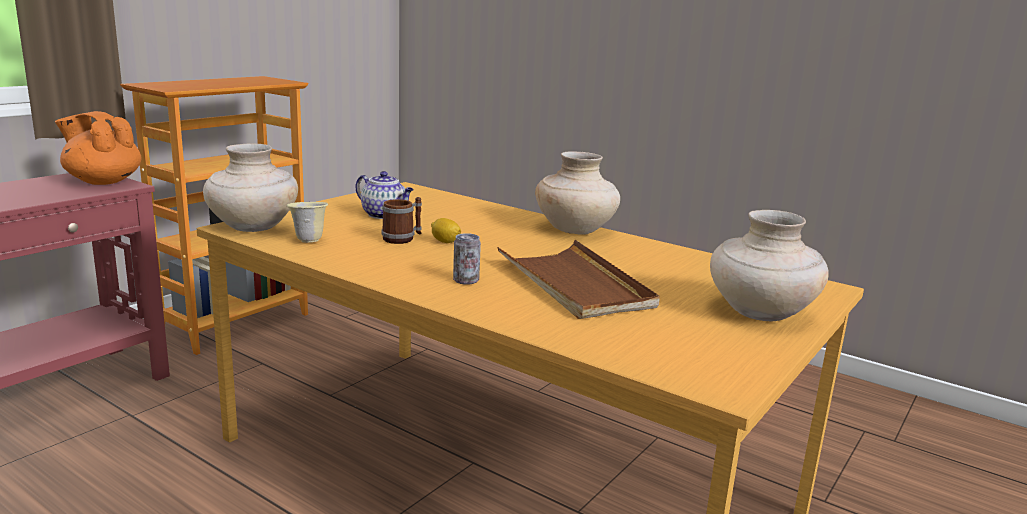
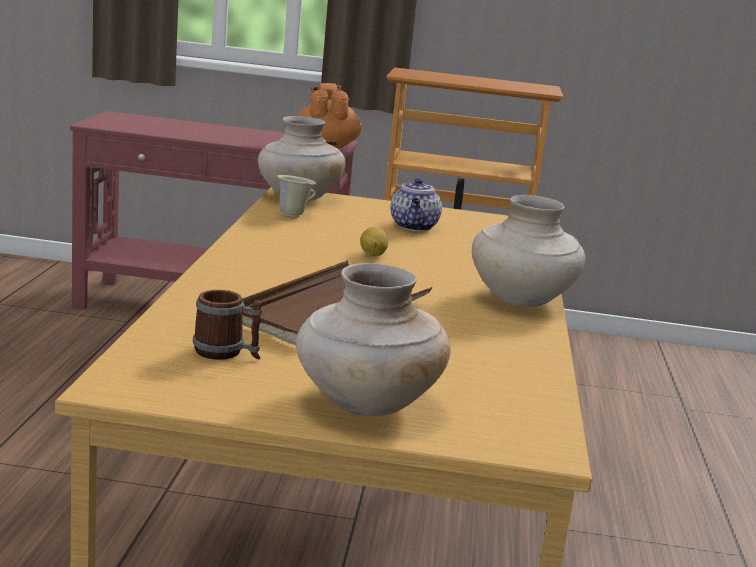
camera: 60 degrees right, 0 degrees up
(403, 238) = (355, 240): mug -> mug (227, 353)
(466, 280) = (273, 272): can -> none

